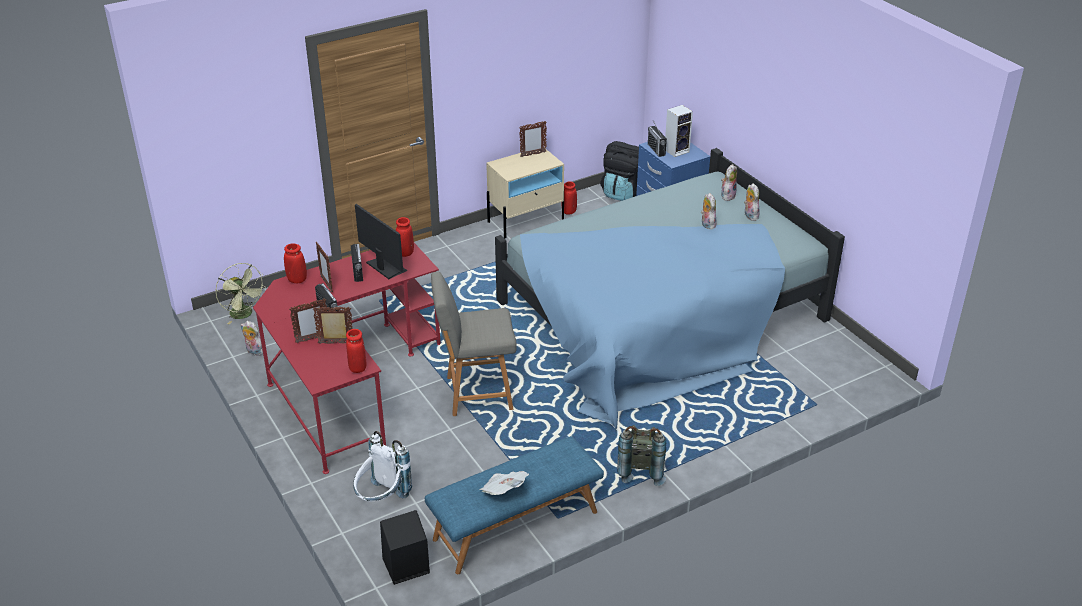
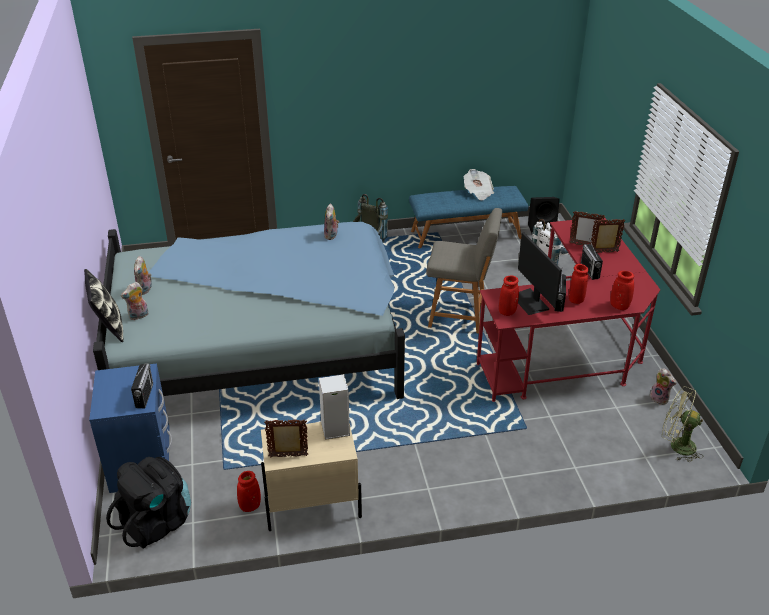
camera: 160 degrees left, 0 degrees up
(244, 315) = (676, 445): green fan -> green fan turned 45 degrees counterclockwise
(326, 284) = (590, 296): picture frame -> none
(357, 368) = (568, 226): red vase -> red vase (576, 300)
(677, 150) = (122, 388): speaker -> speaker (334, 430)
(707, 225) = (196, 288): plush toy -> plush toy (331, 236)
(740, 185) = (109, 327): none -> pillow

